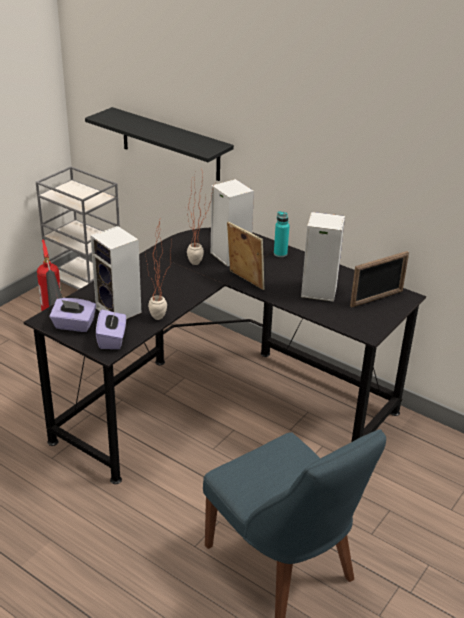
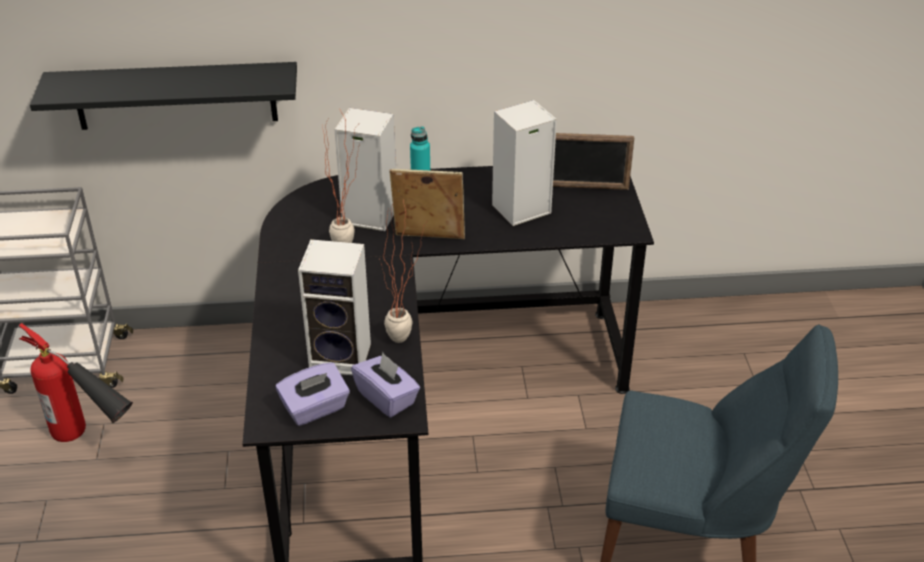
camera: 40 degrees left, 5 degrees up
(377, 298) = (586, 187): picture frame -> picture frame turned 75 degrees clockwise

